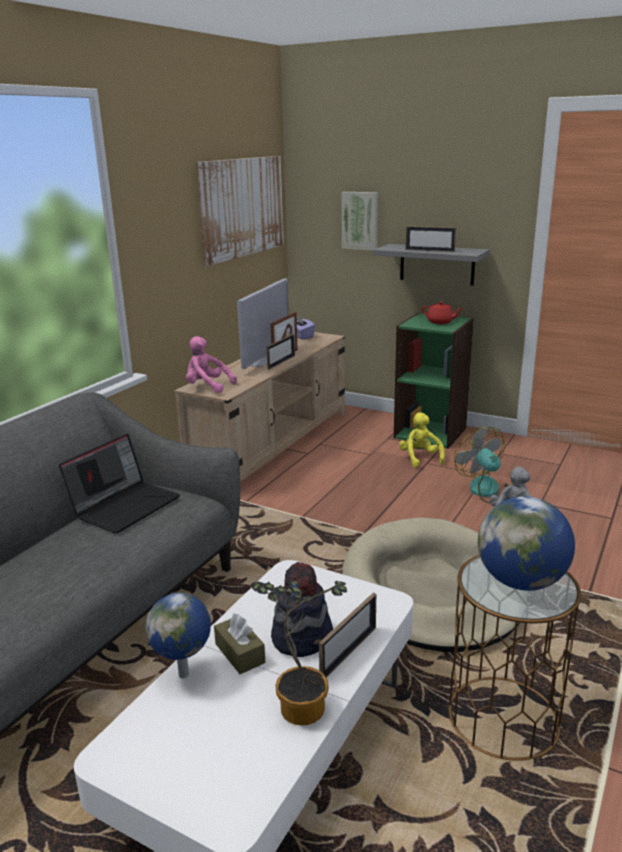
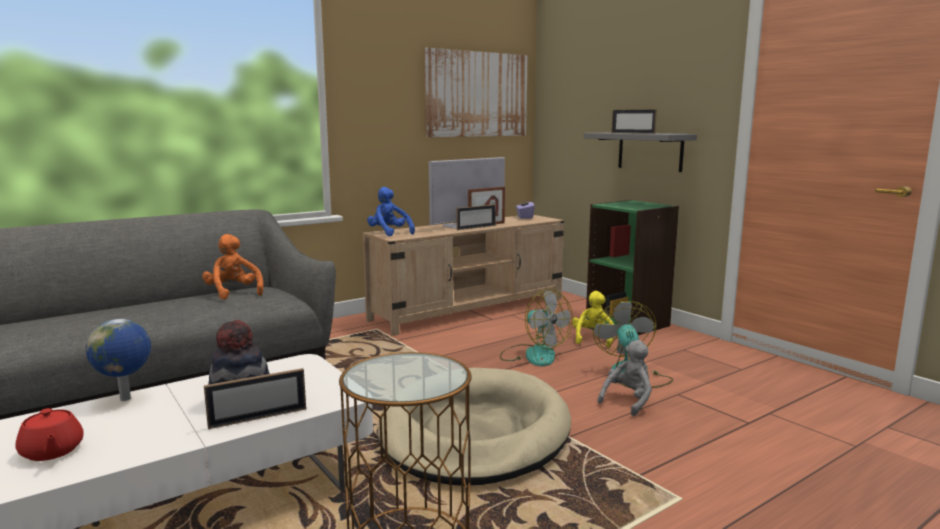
camera: 25 degrees right, 10 degrees down
(125, 505) = (233, 293): laptop -> orange plush toy
(207, 387) = (389, 233): pink plush toy -> blue plush toy
(240, 653) = (182, 397): brown tissue box -> none
(300, 704) = (168, 437): potted plant -> none
(360, 220) = (589, 111): picture -> none
(390, 489) = (533, 355): none -> fan
(440, 322) = (638, 205): red teapot -> red teapot (52, 452)
(521, 581) = (409, 374): globe -> none

